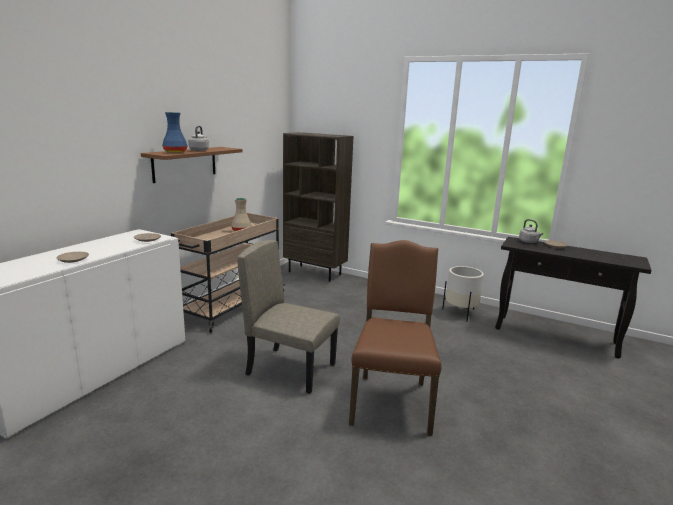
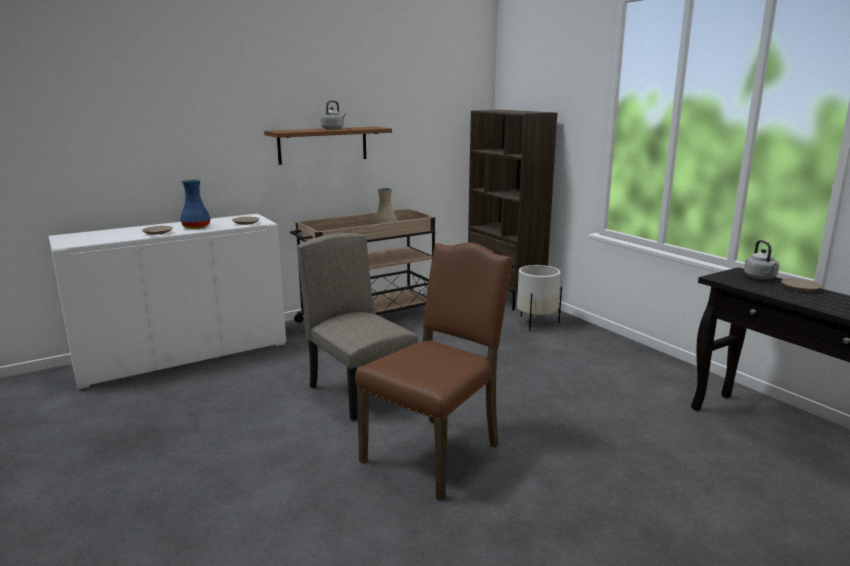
camera: 30 degrees right, 0 degrees up
(175, 152) = (300, 130): blue vase -> blue vase (196, 227)
(460, 313) = (659, 378): white planter -> white planter (536, 323)

